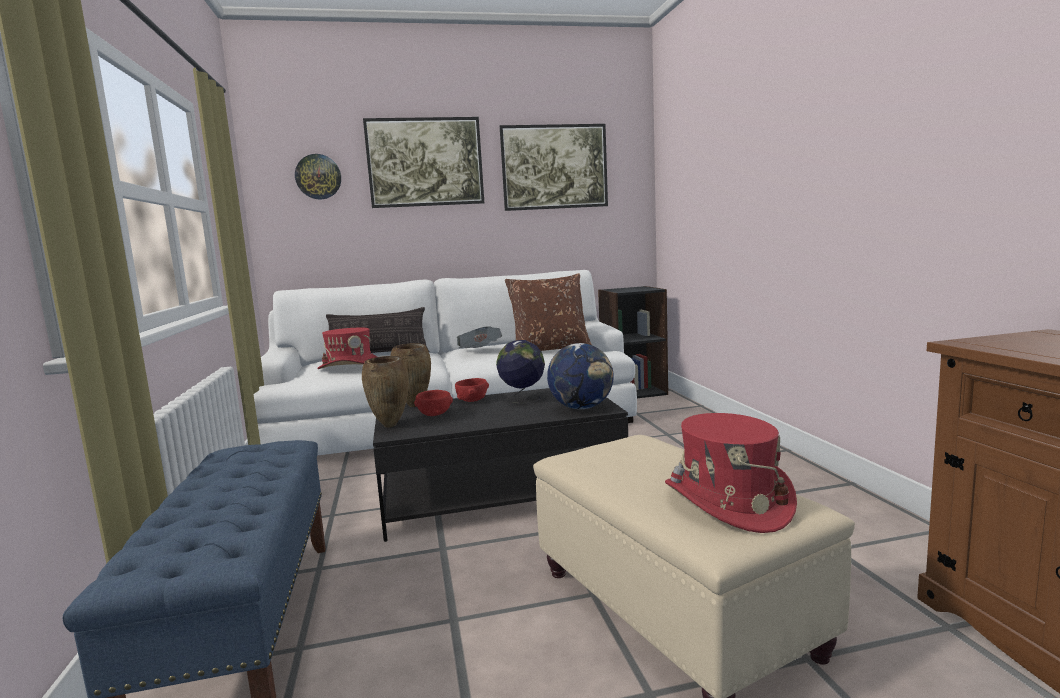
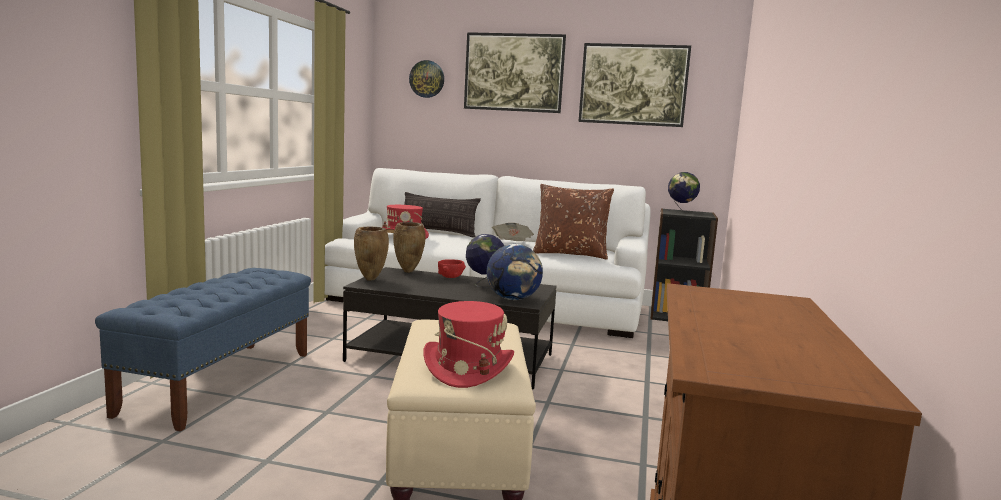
camera: 25 degrees right, 0 degrees up
(434, 414) = (409, 279): red bowl -> none
(622, 289) = (681, 211): none -> globe

